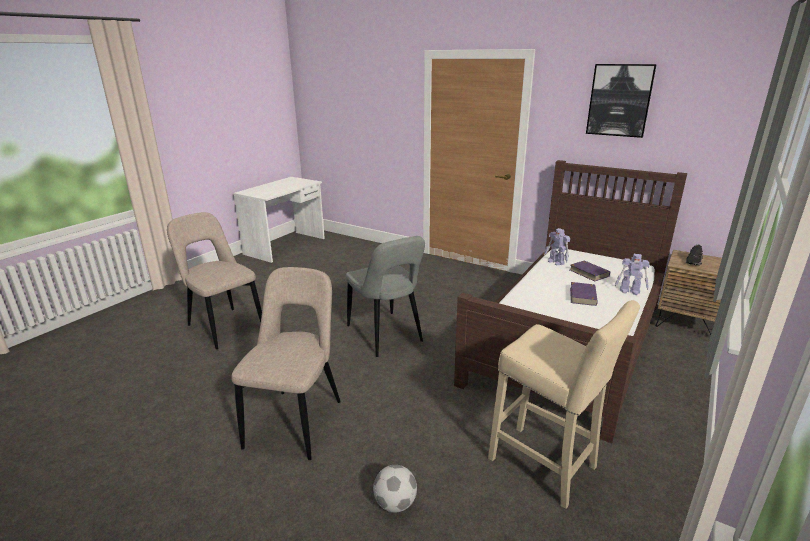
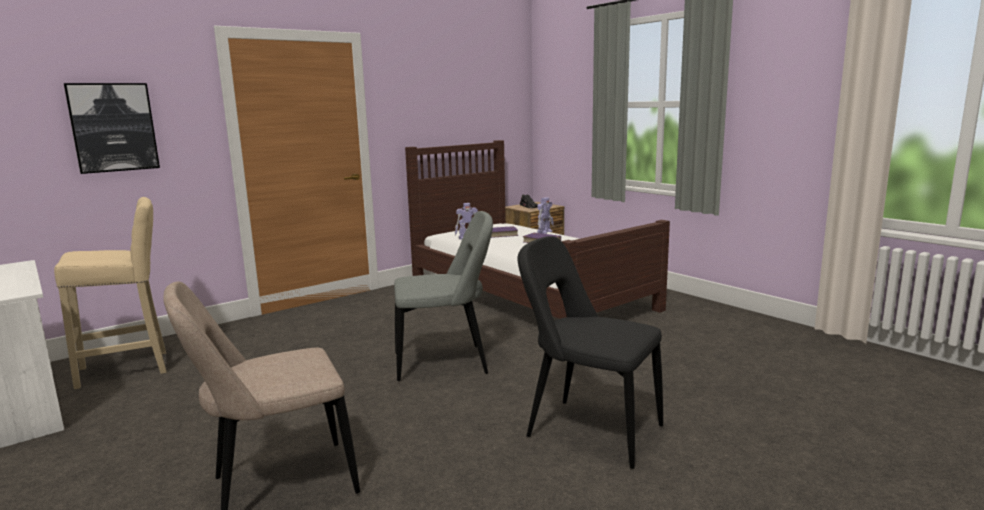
camera: 70 degrees left, 10 degrees down
(297, 420) = (588, 430): beige chair -> black chair
(395, 503) = (724, 391): football -> none
(546, 467) = (687, 333): beige stool -> beige stool (129, 369)
(619, 100) = (441, 83): picture -> picture (113, 127)

